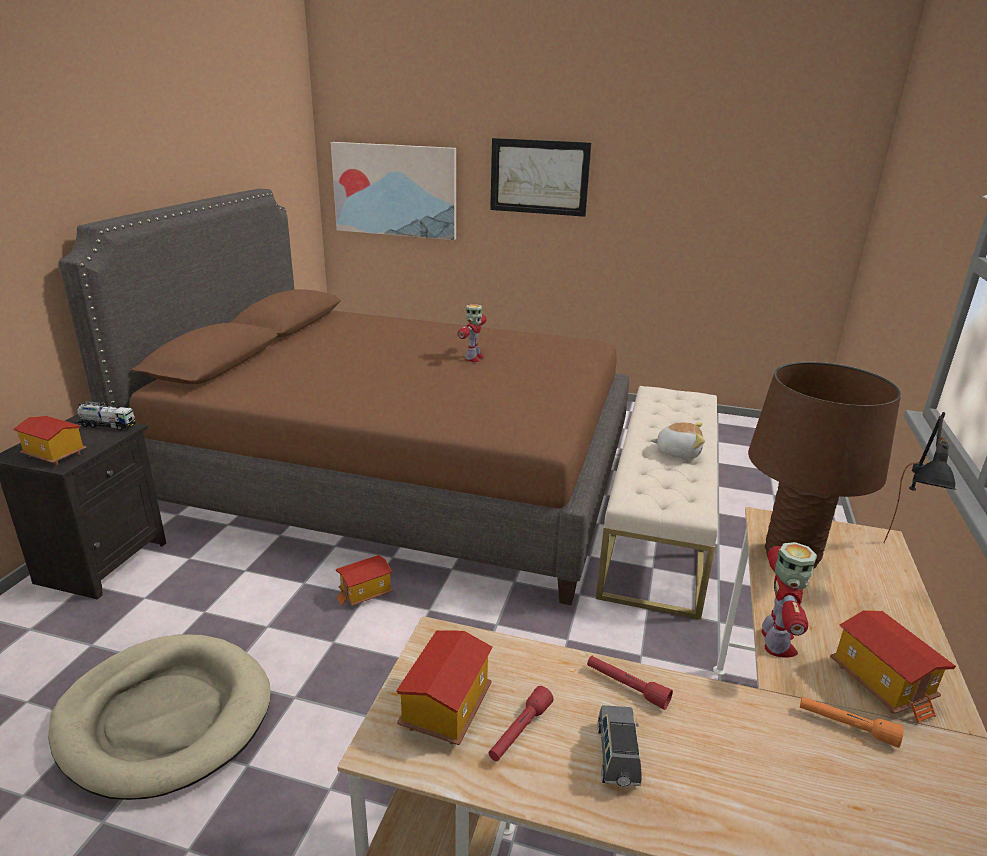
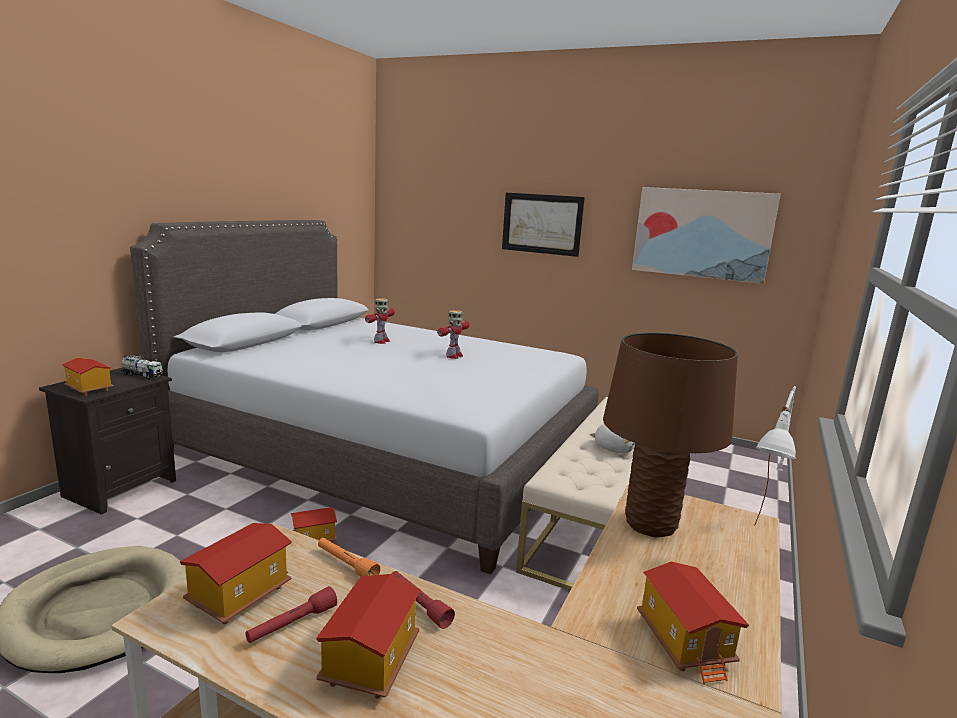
camera: 10 degrees right, 10 degrees down
(395, 190) = (430, 232): picture -> picture (702, 234)
(397, 478) = (384, 455): brown bed -> grey bed
(617, 757) = (369, 661): grey toy car -> toy house
(776, 642) = (592, 591): toy robot -> toy robot (381, 341)
(846, 726) = (623, 674): orange flashlight -> orange flashlight (346, 565)
(898, 564) = (760, 544): black table lamp -> white table lamp

